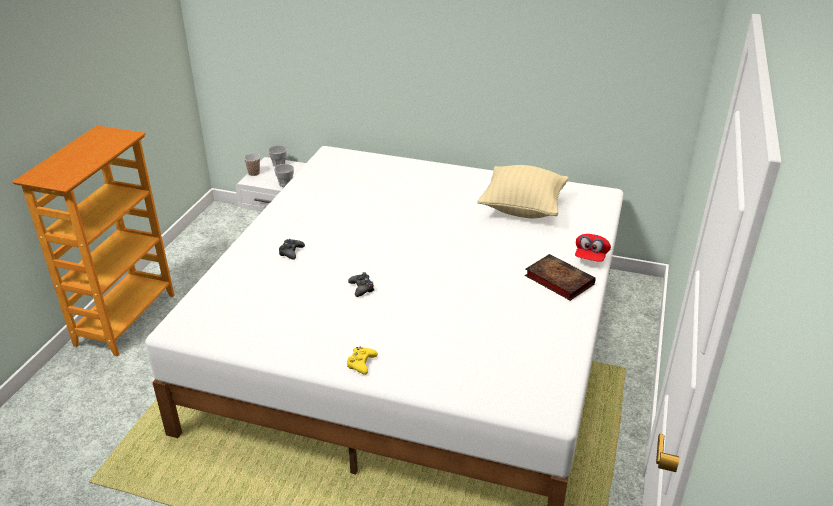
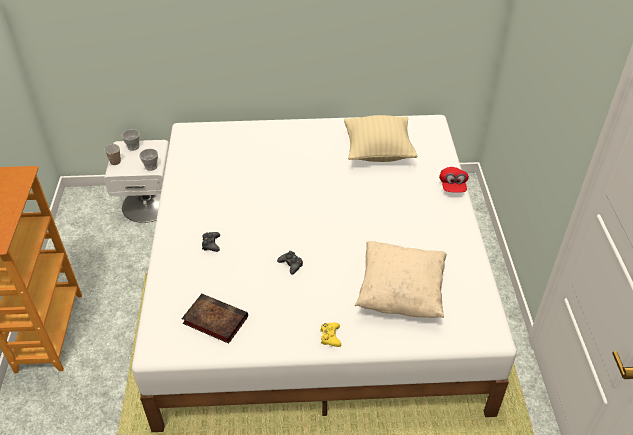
camera: 20 degrees left, 10 degrees up
(466, 343) = (400, 294): none -> beige pillow
(557, 280) = (438, 215): book -> book (213, 320)

